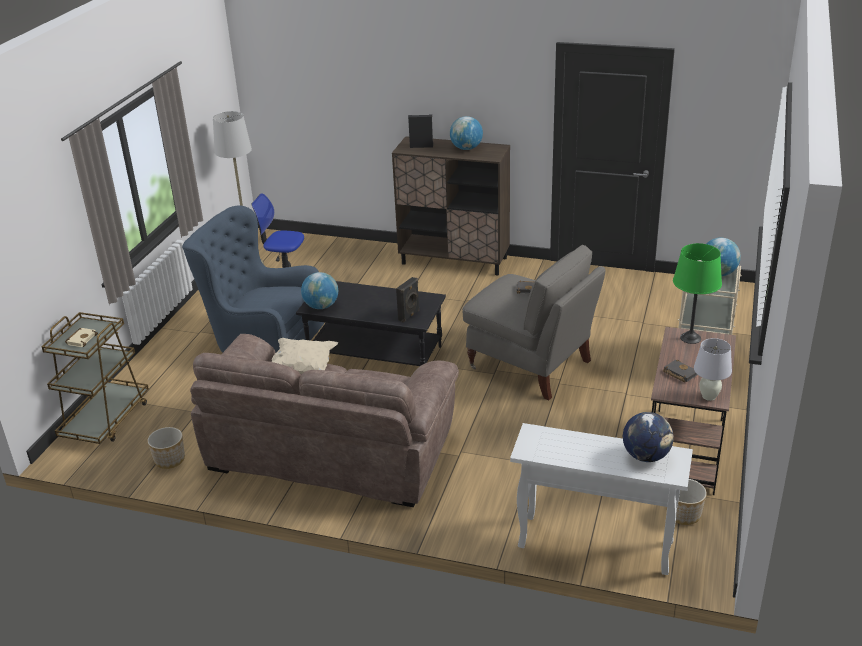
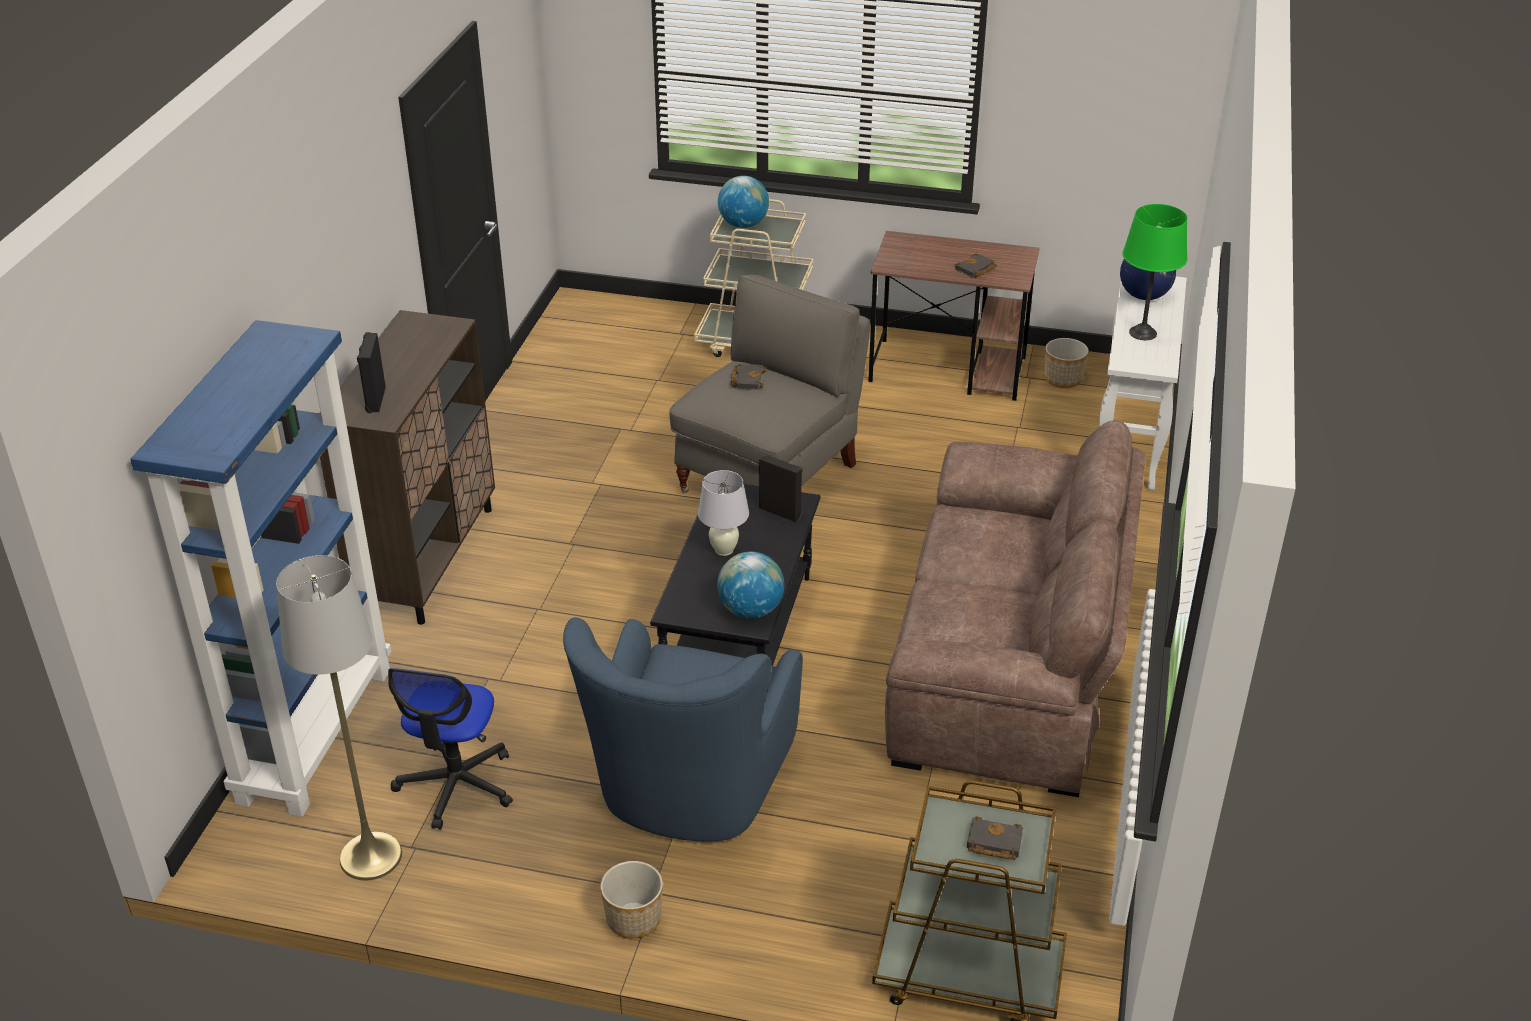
camera: 95 degrees left, 5 degrees up
(81, 339) = (992, 843): beige book -> black book
(169, 460) = (1065, 851): planter -> planter (634, 919)
(303, 368) = (944, 611): beige pillow -> none
(330, 246) = (315, 733): none -> blue bookcase
(466, 148) = (404, 352): globe -> none
(690, 338) = (896, 257): green table lamp -> green table lamp (1142, 333)
(709, 396) = (1018, 256): white table lamp -> white table lamp (724, 550)

